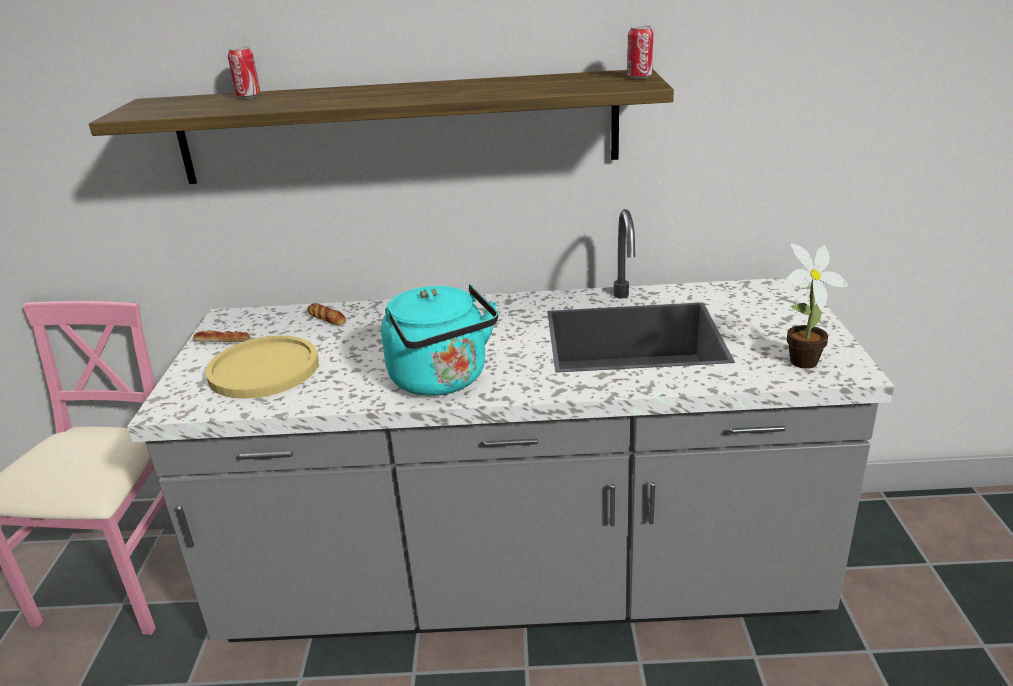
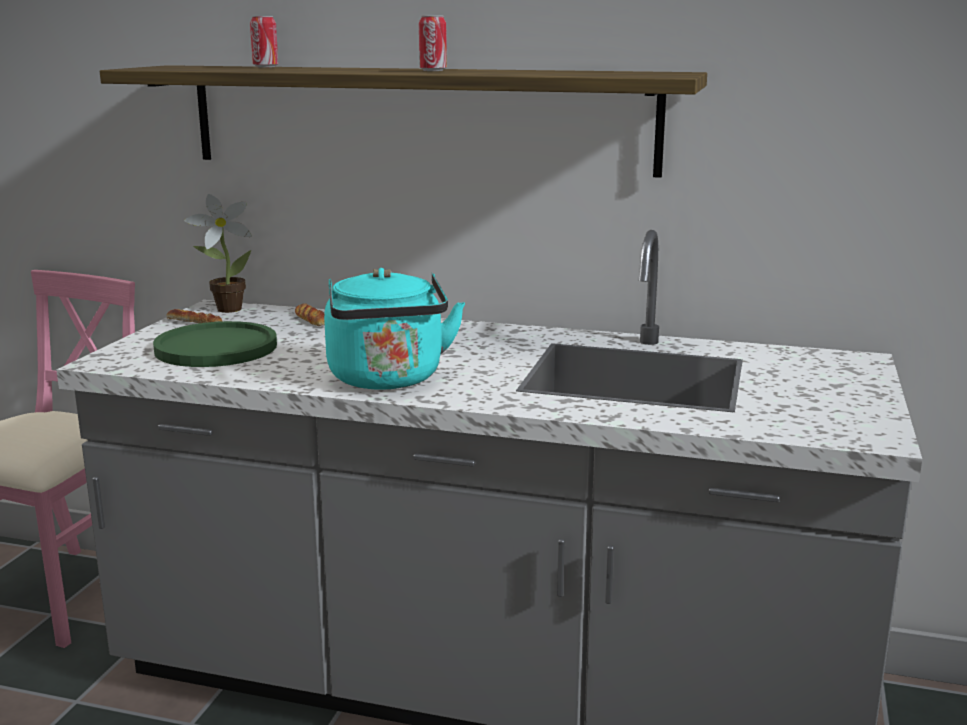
camera: 15 degrees right, 10 degrees down
(264, 369) = (216, 348): yellow plate -> green plate
(639, 77) = (676, 73): can -> can (433, 70)
(799, 363) = (815, 423): potted plant -> potted plant (225, 309)

